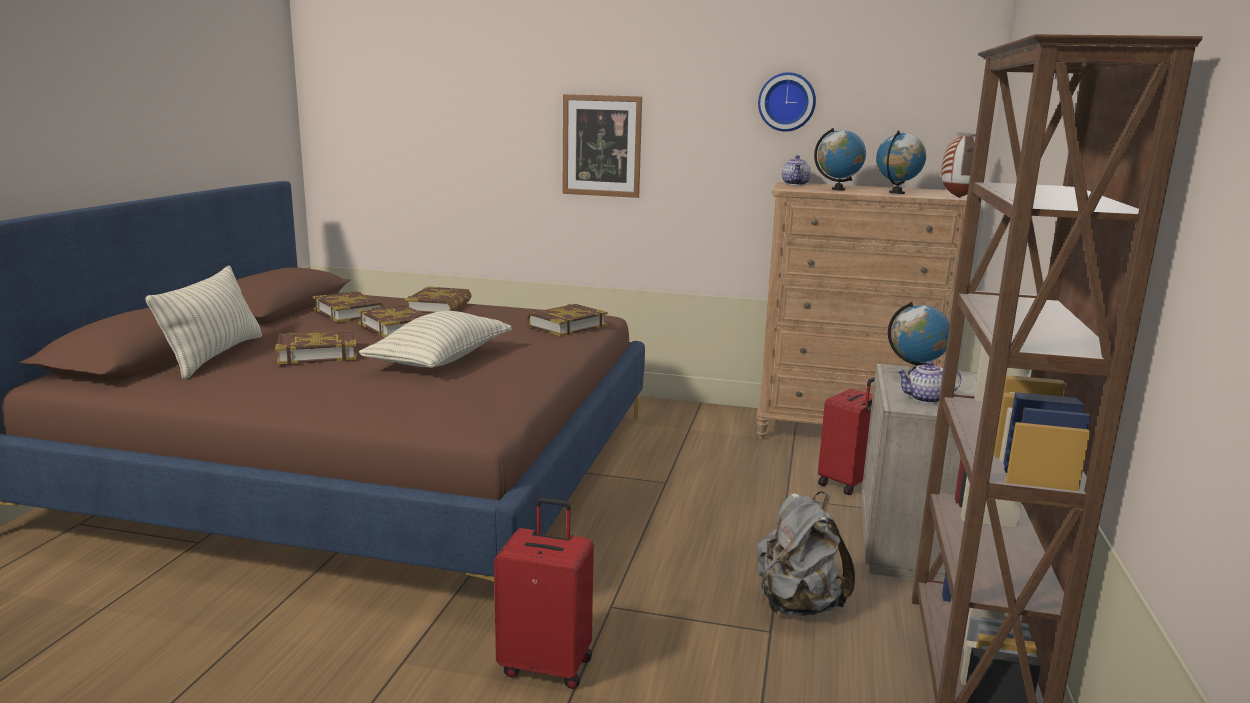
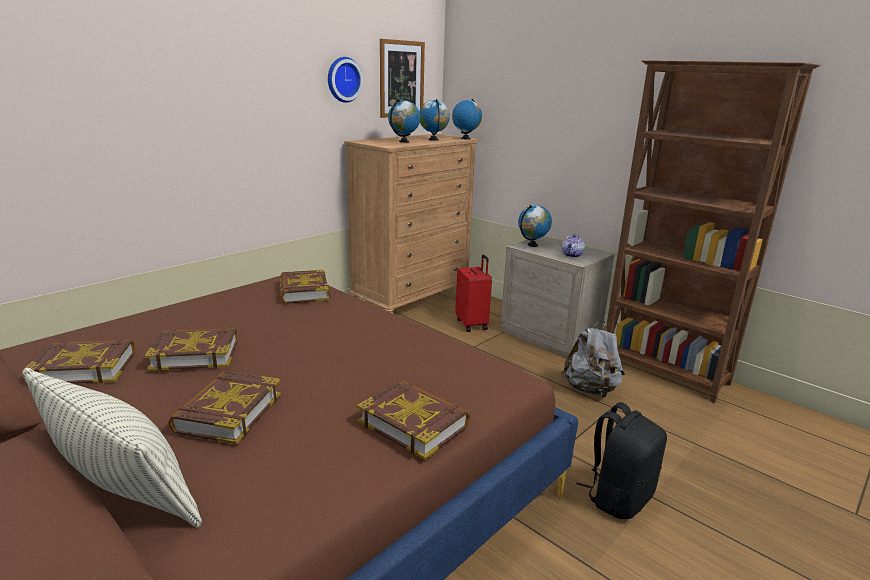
camera: 60 degrees left, 5 degrees up
(439, 306) = (151, 321): book -> book (413, 423)
(440, 361) = (334, 357): pillow -> none
(547, 665) = (618, 497): red suitcase -> black backpack
(601, 146) = (209, 125): picture -> picture (401, 79)
(796, 184) = (366, 141): teapot -> none
(958, 197) = (465, 138): vase -> globe

